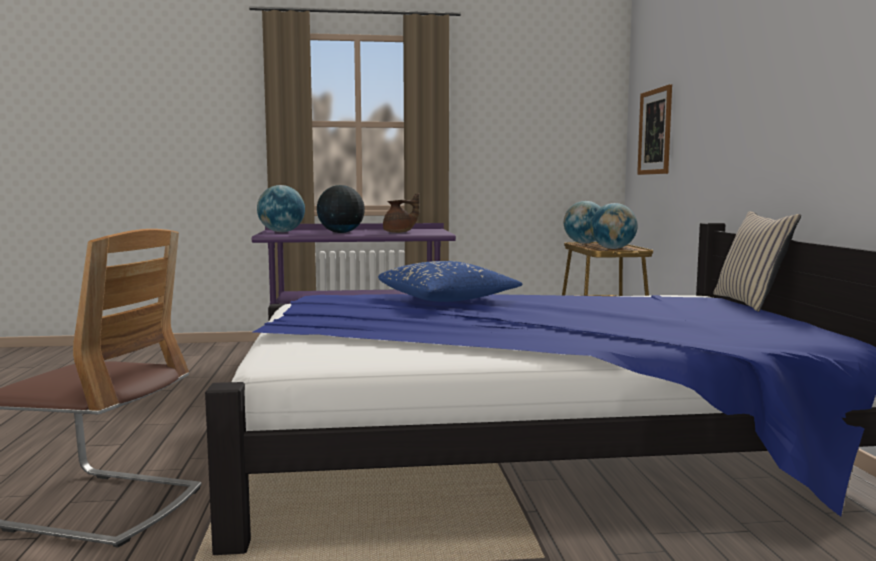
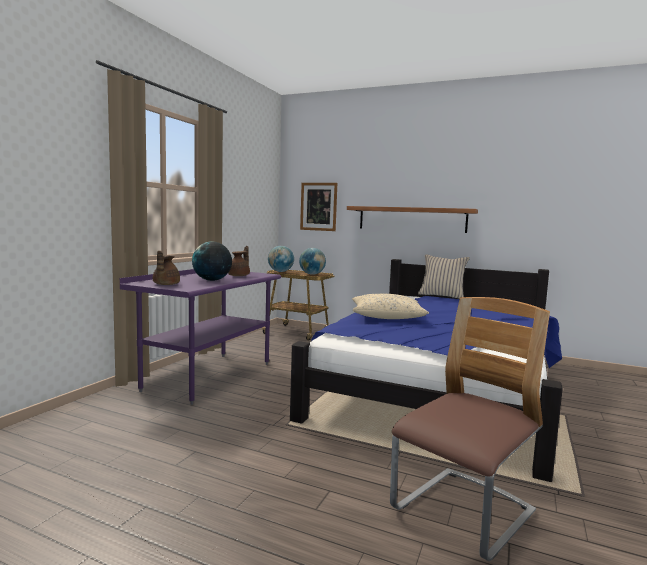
camera: 60 degrees left, 0 degrees up
(281, 232) = (165, 284): globe -> brown teapot
(447, 299) = (387, 317): blue pillow -> beige pillow
(745, 137) = (411, 219): none -> shelf

